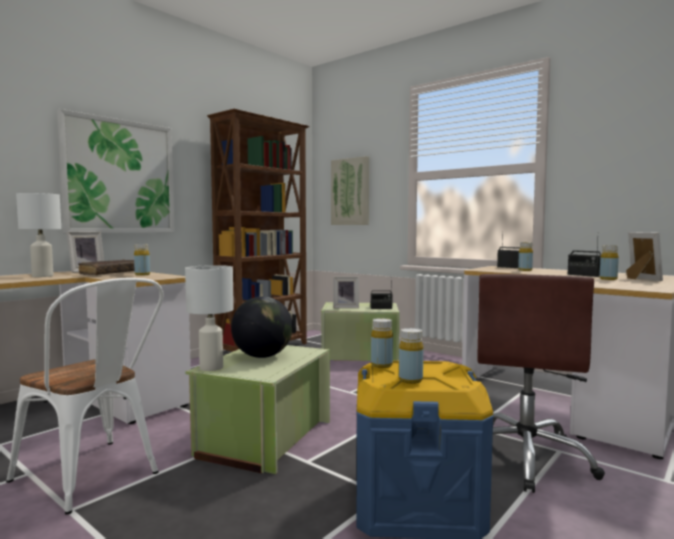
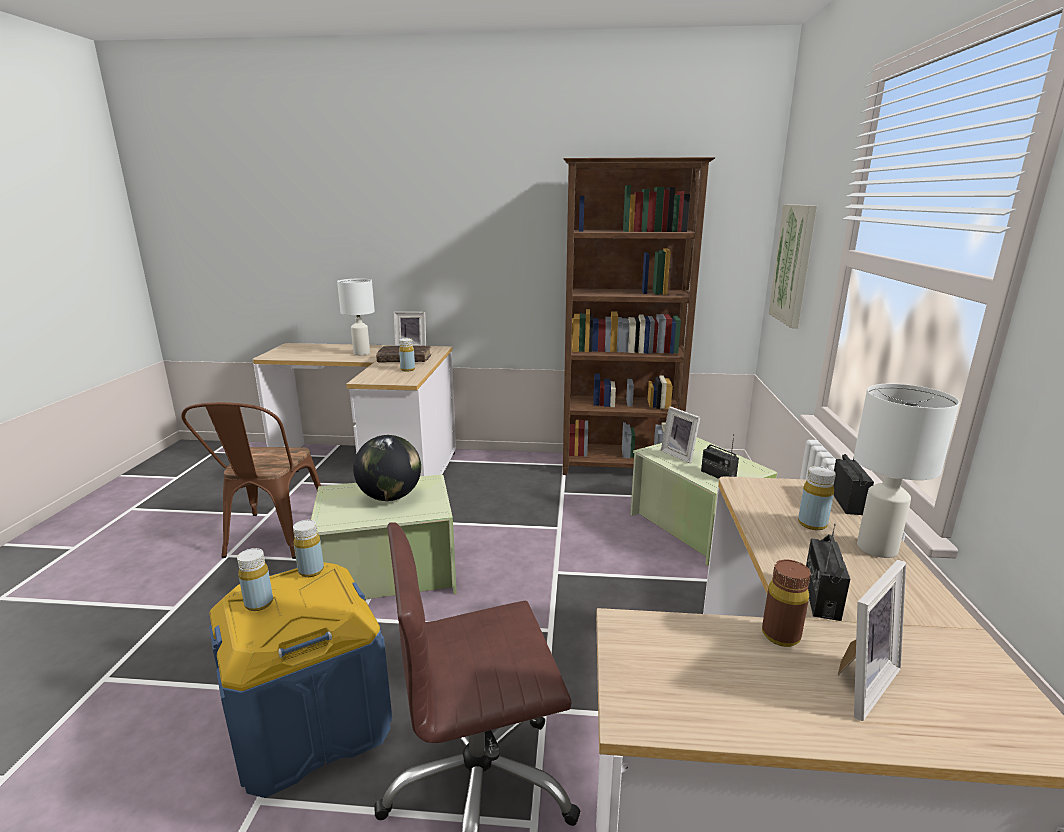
camera: 55 degrees right, 15 degrees up
(93, 478) = (272, 539): white chair -> brown chair
(119, 177) = (458, 251): picture -> none
(210, 368) = (333, 491): white table lamp -> white table lamp (875, 547)
(608, 279) = (780, 635): yellow bottle -> brown bottle

